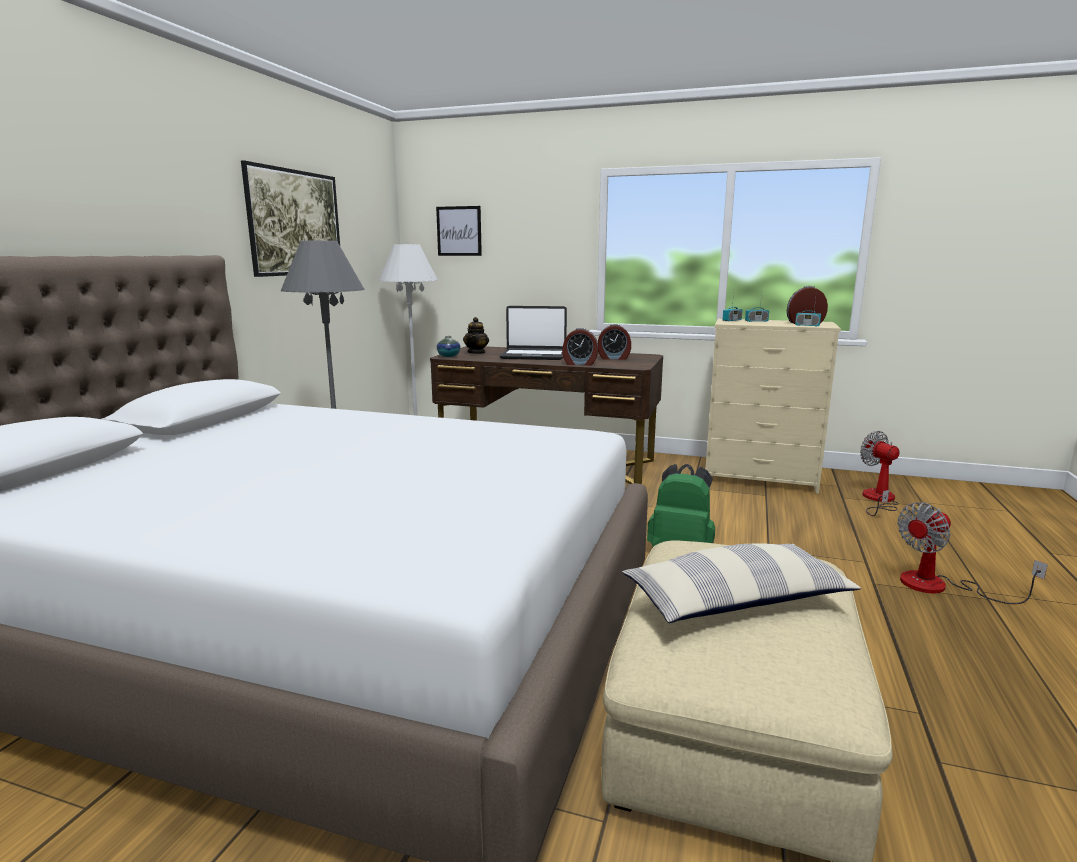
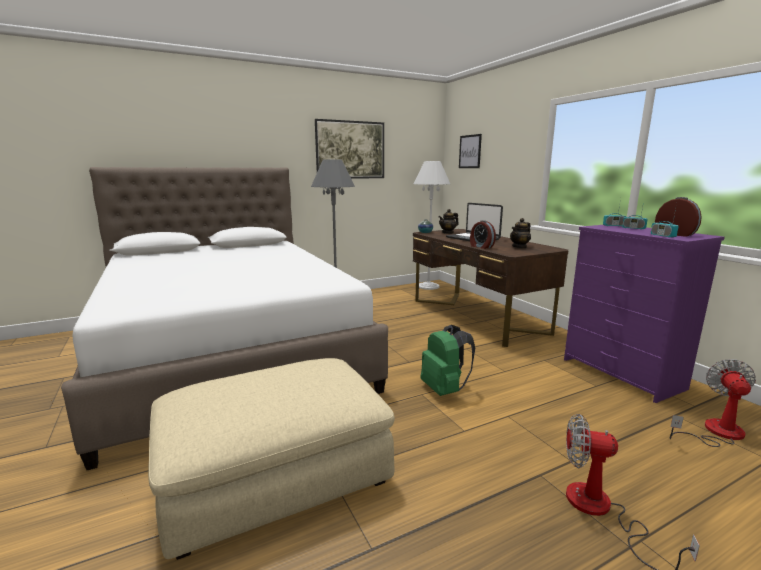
camera: 45 degrees right, 0 degrees up
(613, 358) = (519, 247): alarm clock -> teapot
(736, 602) = (256, 389): pillow -> none
(761, 478) = (622, 374): beige dresser -> purple dresser

